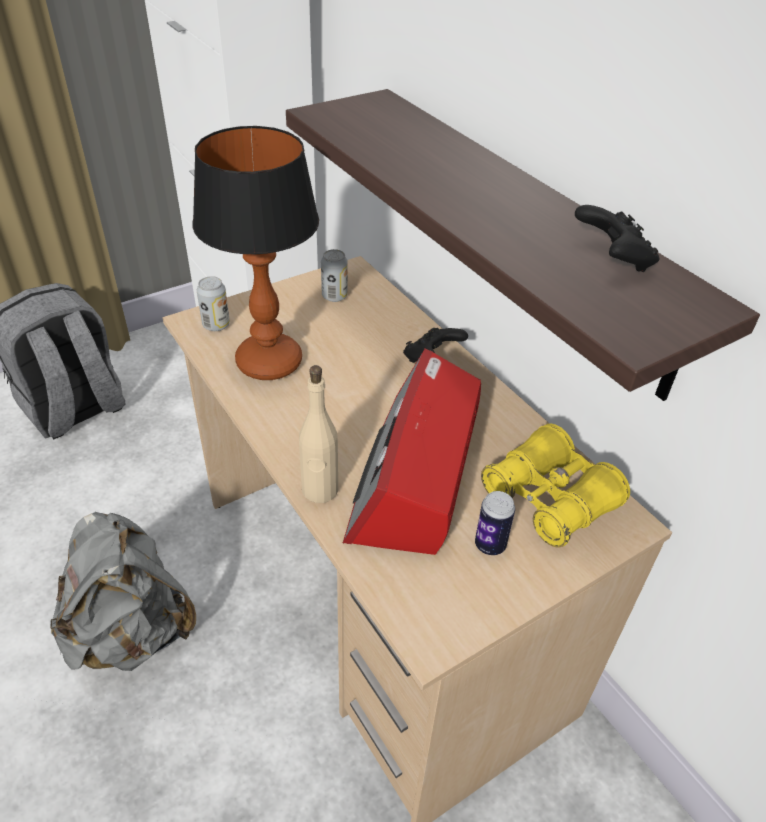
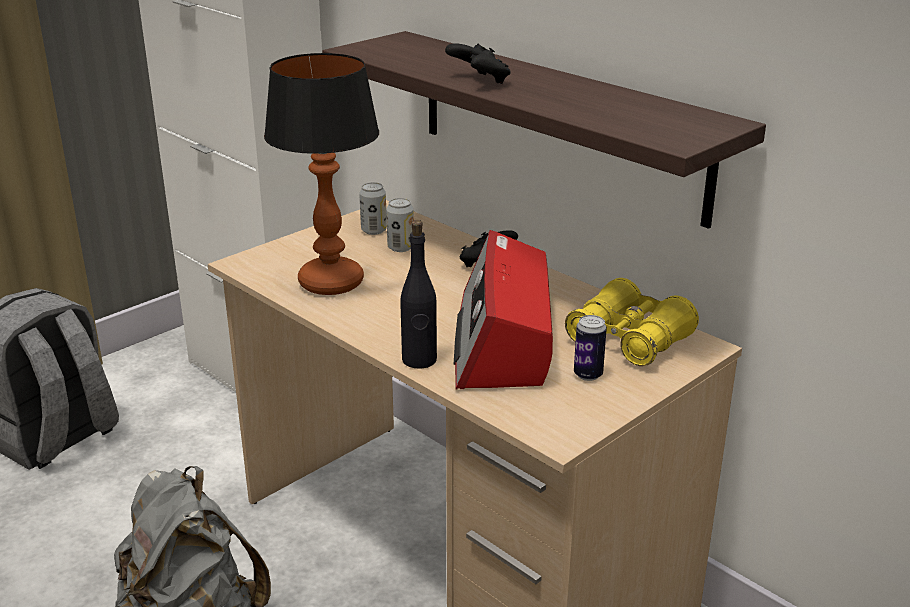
camera: 10 degrees left, 15 degrees down
(216, 325) = (265, 263): can -> can (400, 248)
(320, 490) = (419, 360): beige bottle -> black bottle
(612, 261) = (645, 108): black game controller -> black game controller (479, 81)

